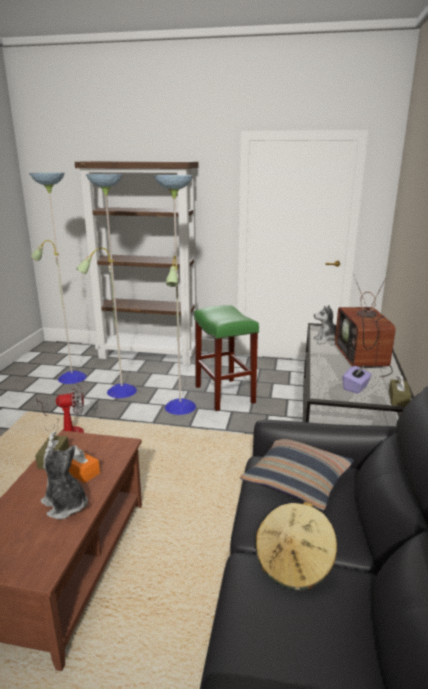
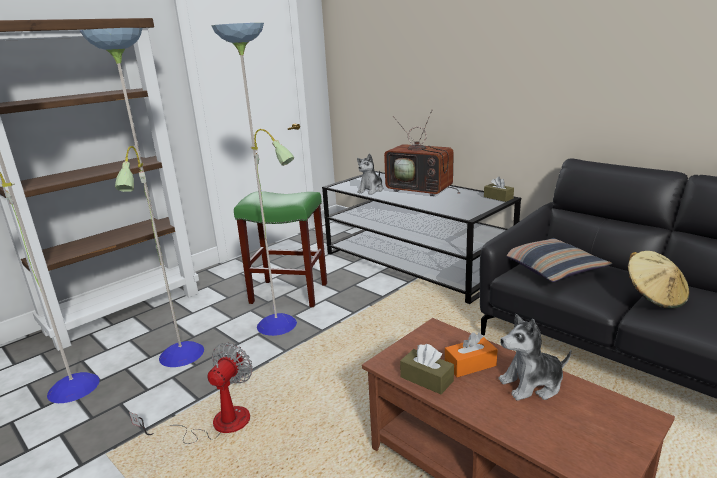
camera: 55 degrees left, 0 degrees up
(356, 387) = (467, 204): purple tissue box -> none

